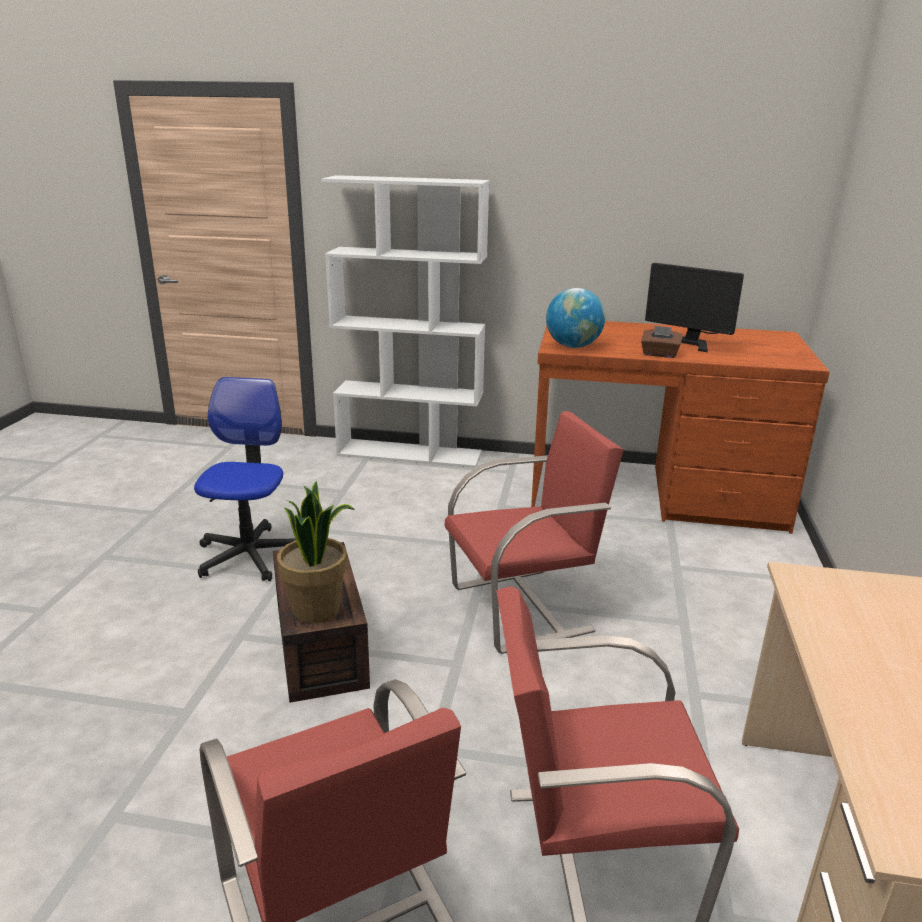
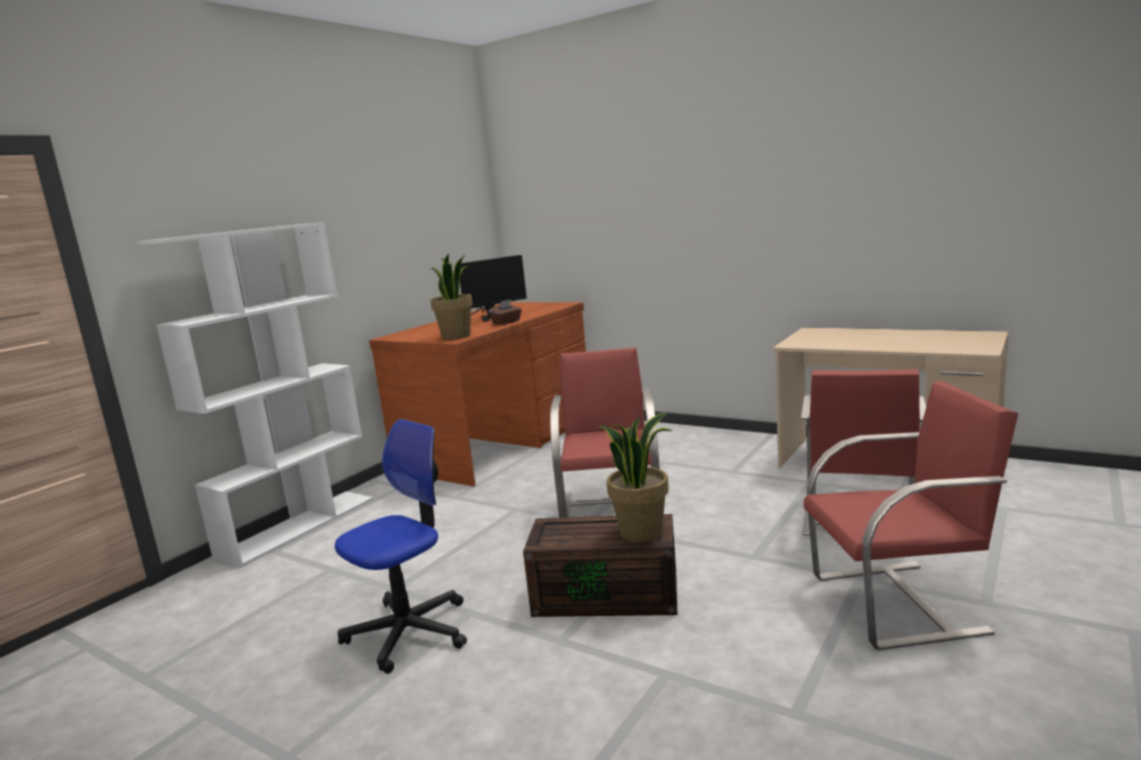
camera: 65 degrees left, 10 degrees down
(250, 556) = (409, 632): office chair -> office chair turned 105 degrees clockwise
(573, 346) = (457, 336): globe -> potted plant

